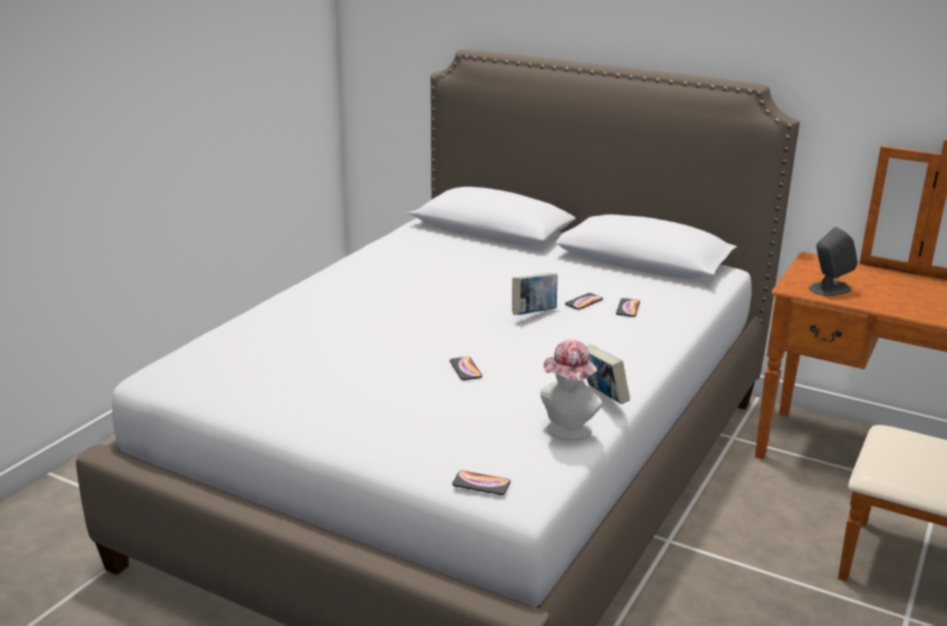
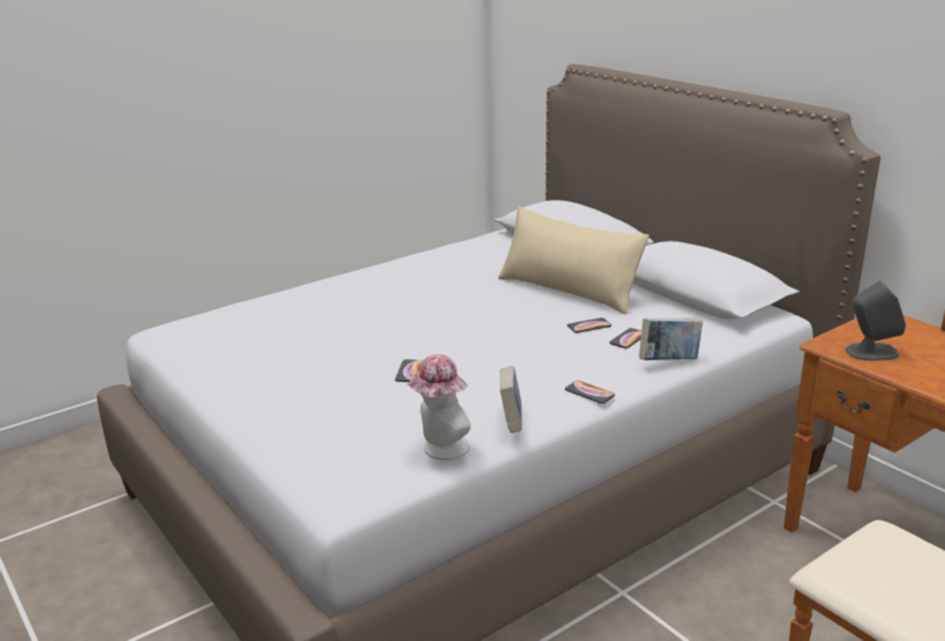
camera: 25 degrees right, 0 degrees up
(481, 484) = (312, 482): phone -> phone (589, 393)
(533, 272) = (569, 290): none -> beige pillow
(534, 314) = (527, 330): book -> book (669, 362)

